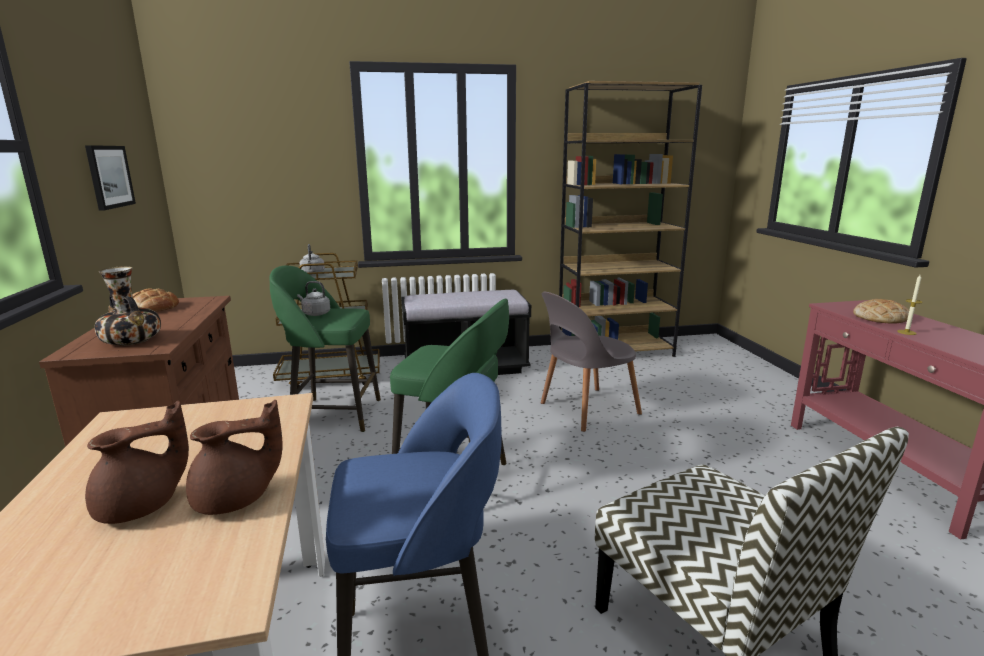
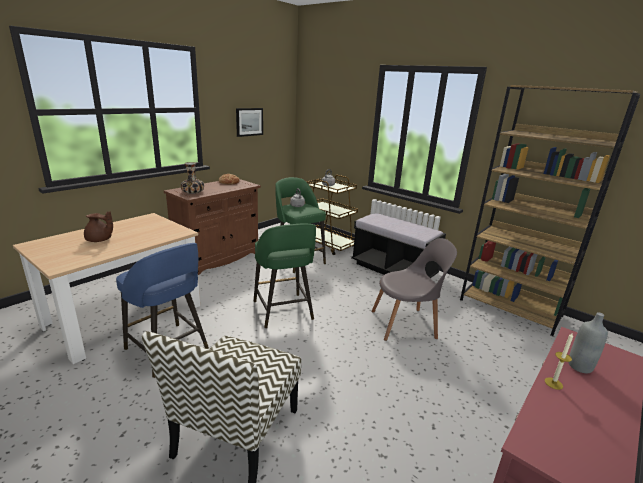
camera: 50 degrees right, 5 degrees up
(236, 500) = (110, 249): brown teapot -> none
(586, 409) = (406, 324): grey chair -> grey chair turned 150 degrees clockwise
(880, 318) = (579, 366): bread -> grey bottle

